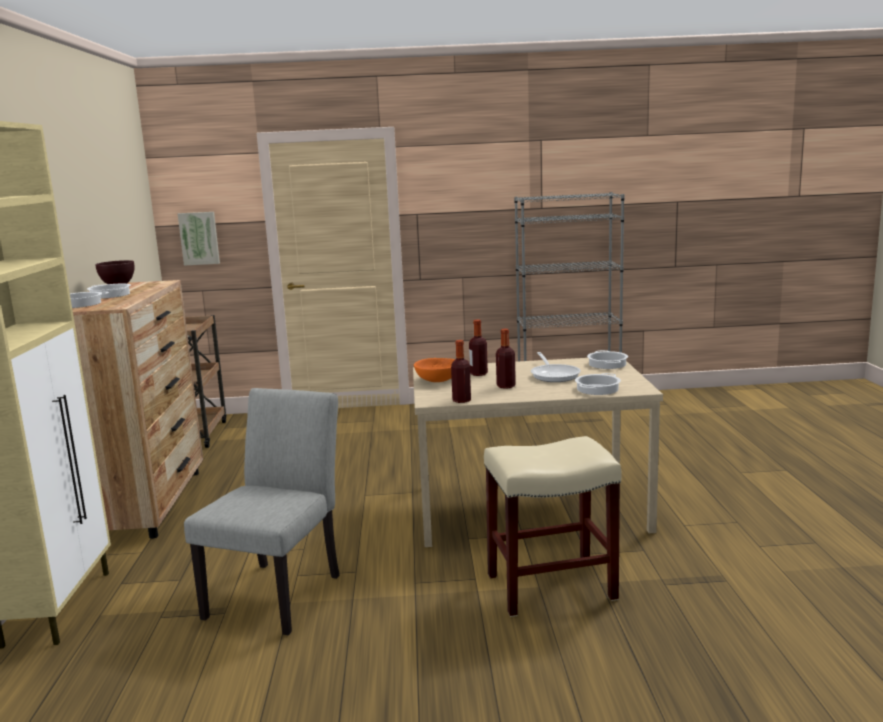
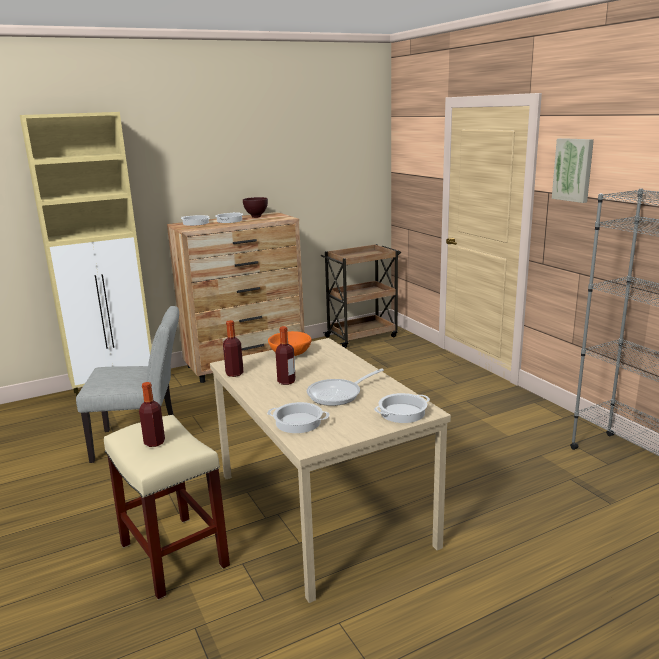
camera: 65 degrees right, 5 degrees up
(199, 238) = (409, 186): picture -> picture (573, 170)
(478, 374) = (321, 364): bottle -> bottle (154, 442)

